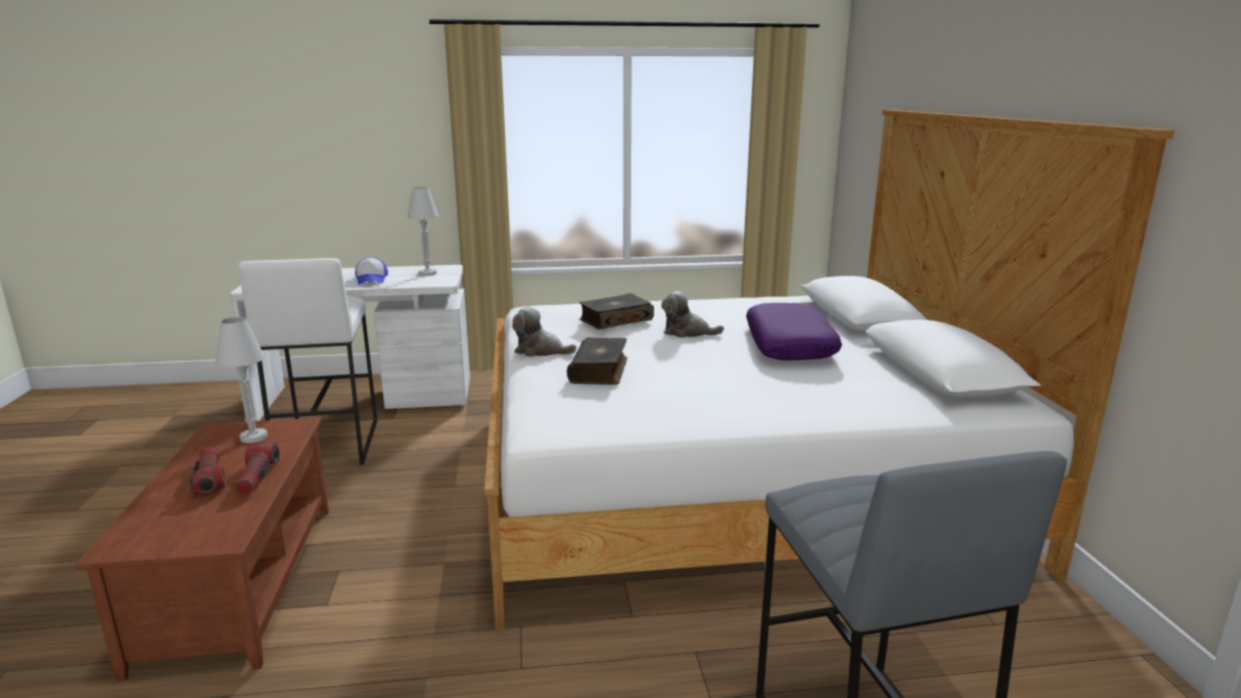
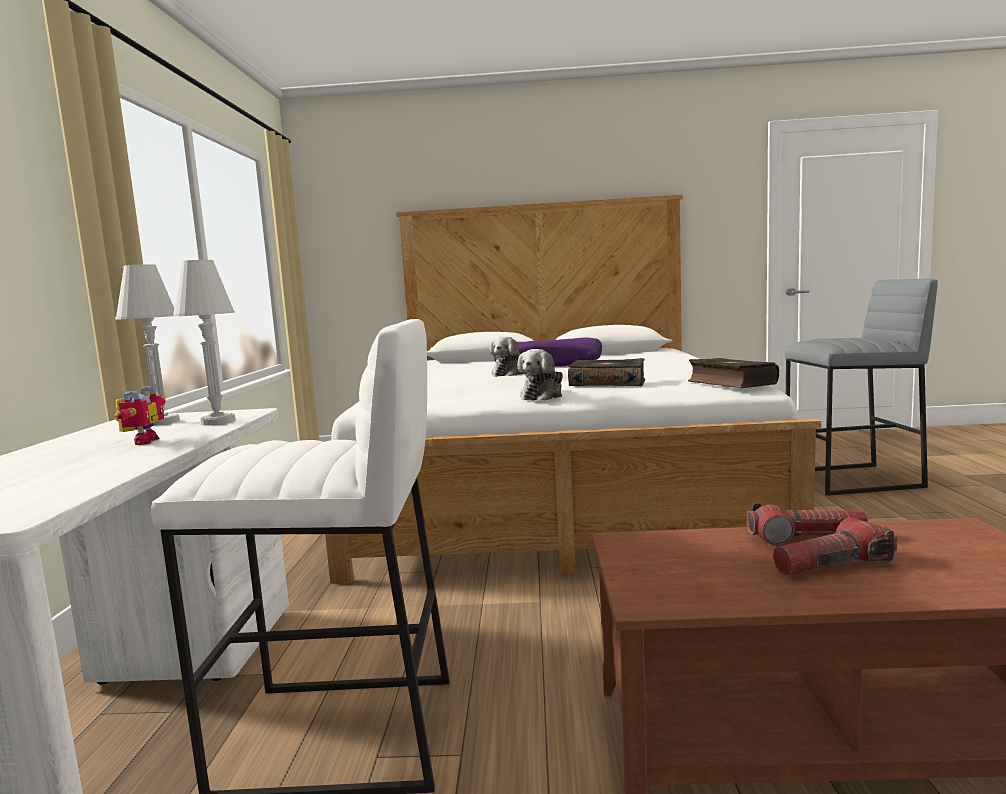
camera: 80 degrees left, 10 degrees down
(253, 437) = (675, 563): white table lamp -> white table lamp (218, 422)
(372, 279) = (140, 442): cap -> toy robot
(615, 320) = (467, 381): book -> book (730, 383)

